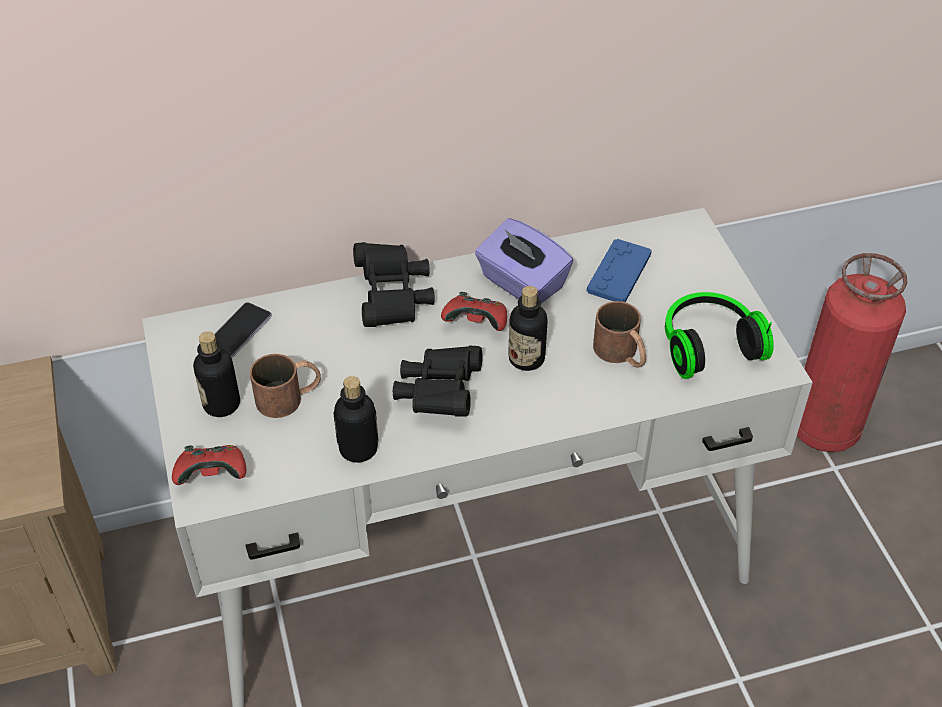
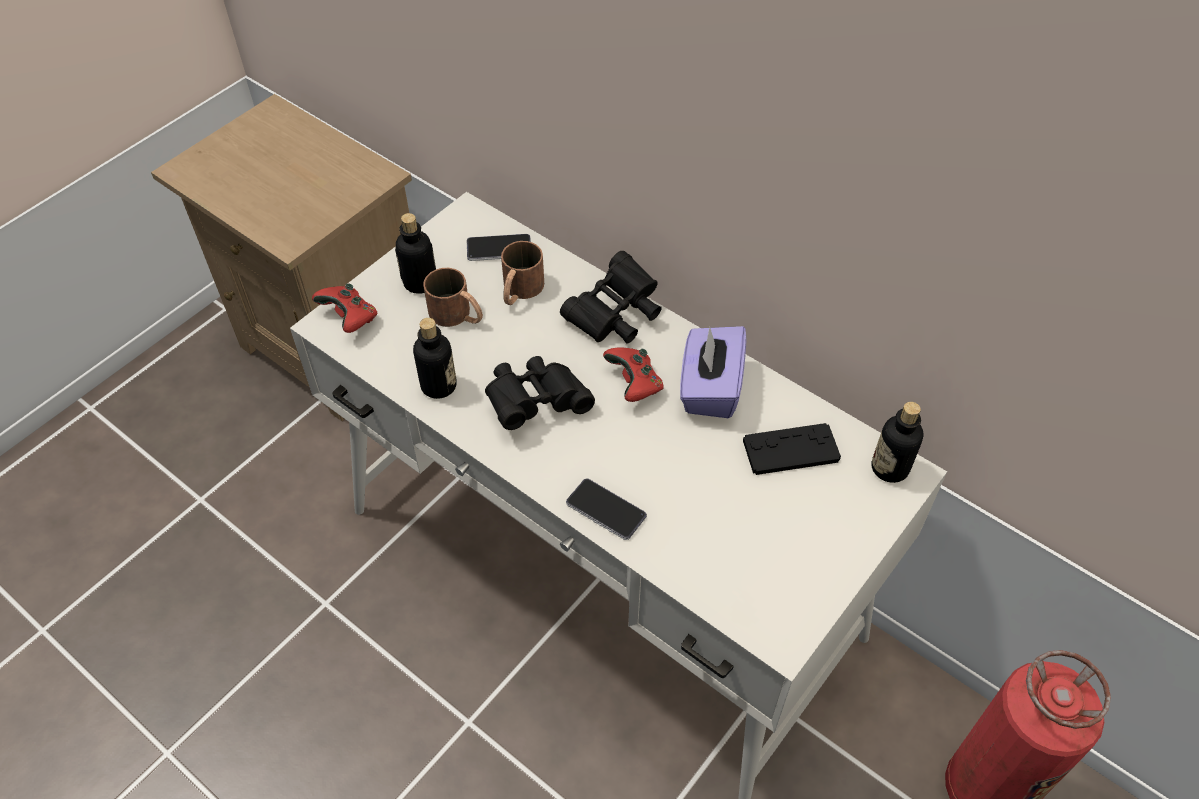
camera: 55 degrees right, 5 degrees up
(526, 358) = (624, 439): bottle -> bottle (889, 468)
(585, 405) = (606, 510): none -> phone
(619, 272) = (791, 450): blue game controller -> black game controller
(621, 354) = (690, 505): brown mug -> brown mug (519, 291)
(708, 345) = (761, 567): headphones -> none

